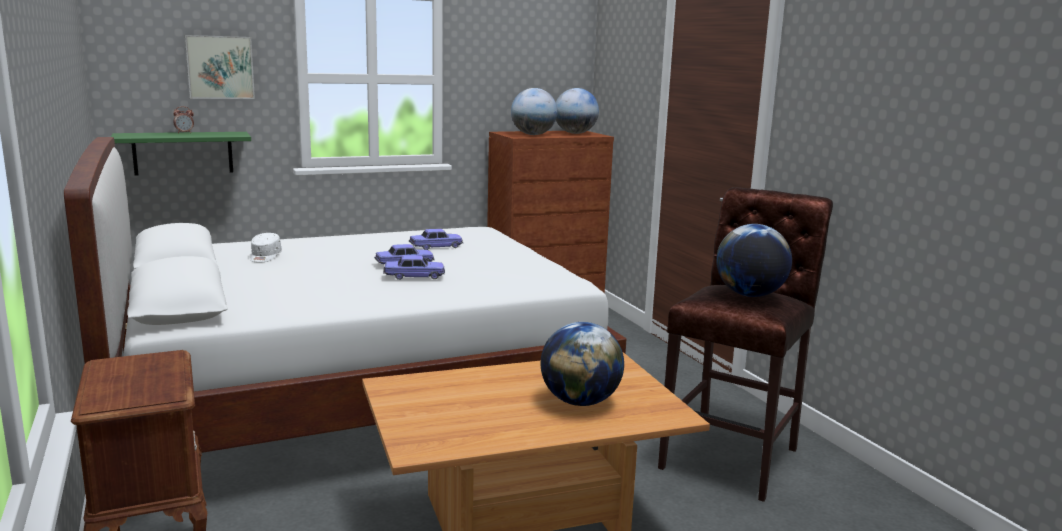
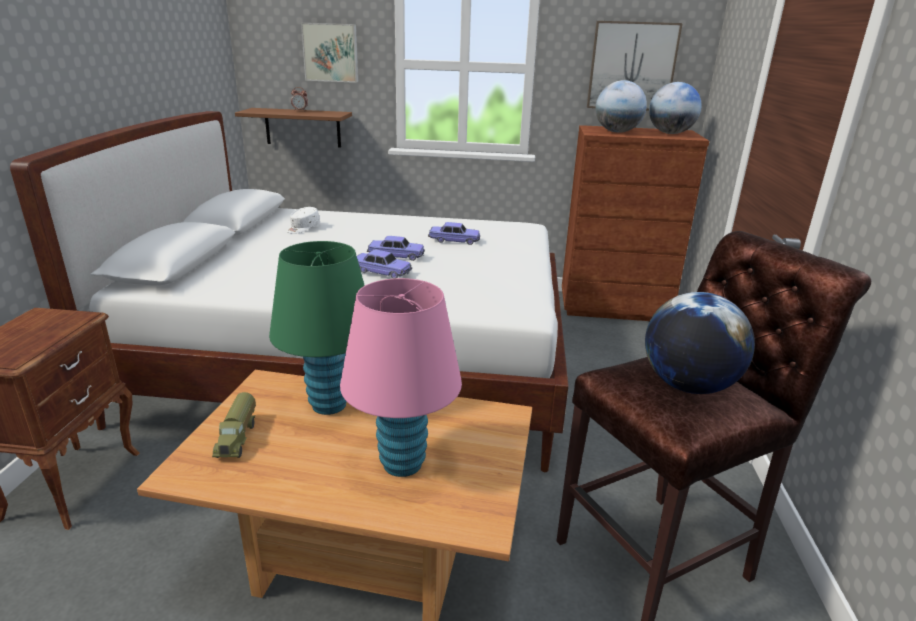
camera: 30 degrees right, 10 degrees up
(183, 153) = (303, 127): green shelf -> brown shelf
(427, 420) = (238, 438): none -> toy truck
(469, 384) = (329, 404): none -> green table lamp
(529, 75) = (632, 66): none -> picture
(580, 401) = (403, 464): globe -> pink table lamp

